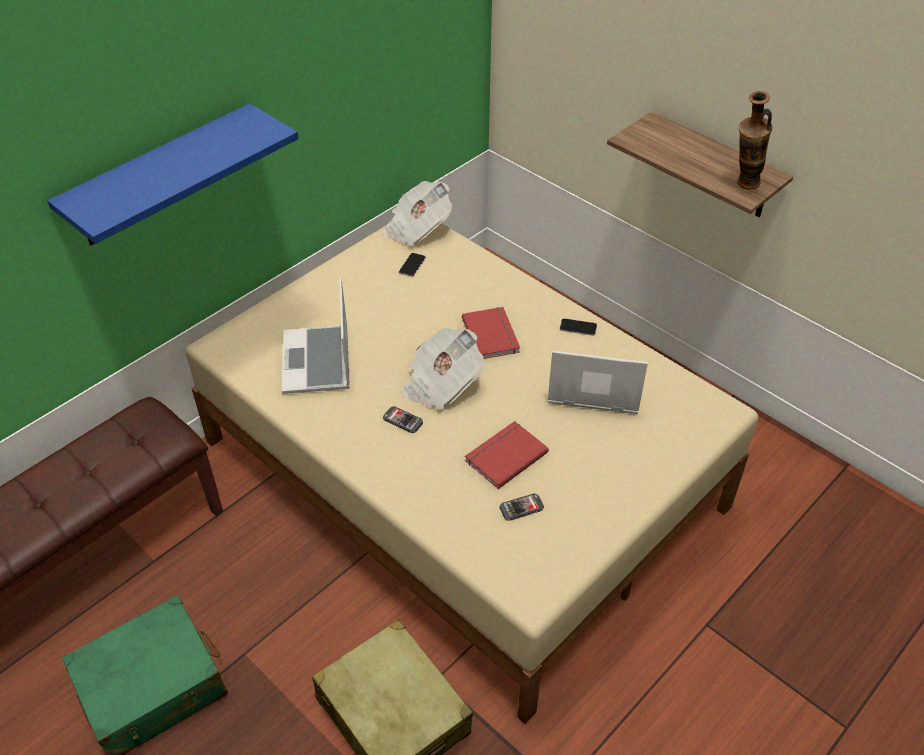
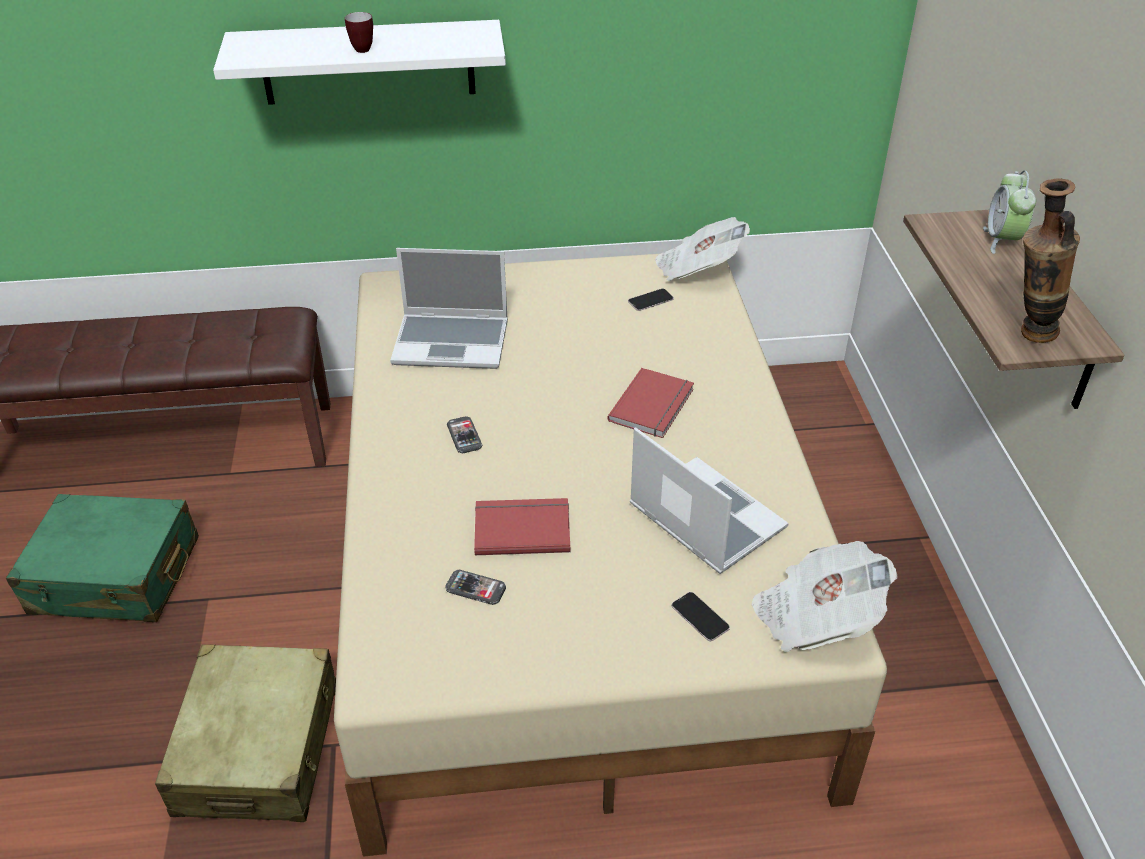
camera: 40 degrees right, 5 degrees down
(161, 176) = (368, 62): blue shelf -> white shelf
(185, 169) = (361, 48): none -> mug
(318, 362) = (453, 342): laptop -> laptop turned 120 degrees counterclockwise
(441, 384) = (543, 423): newspaper -> newspaper (816, 617)
(578, 327) = (760, 448): phone -> phone (700, 617)
(672, 134) = (1002, 240): none -> alarm clock

